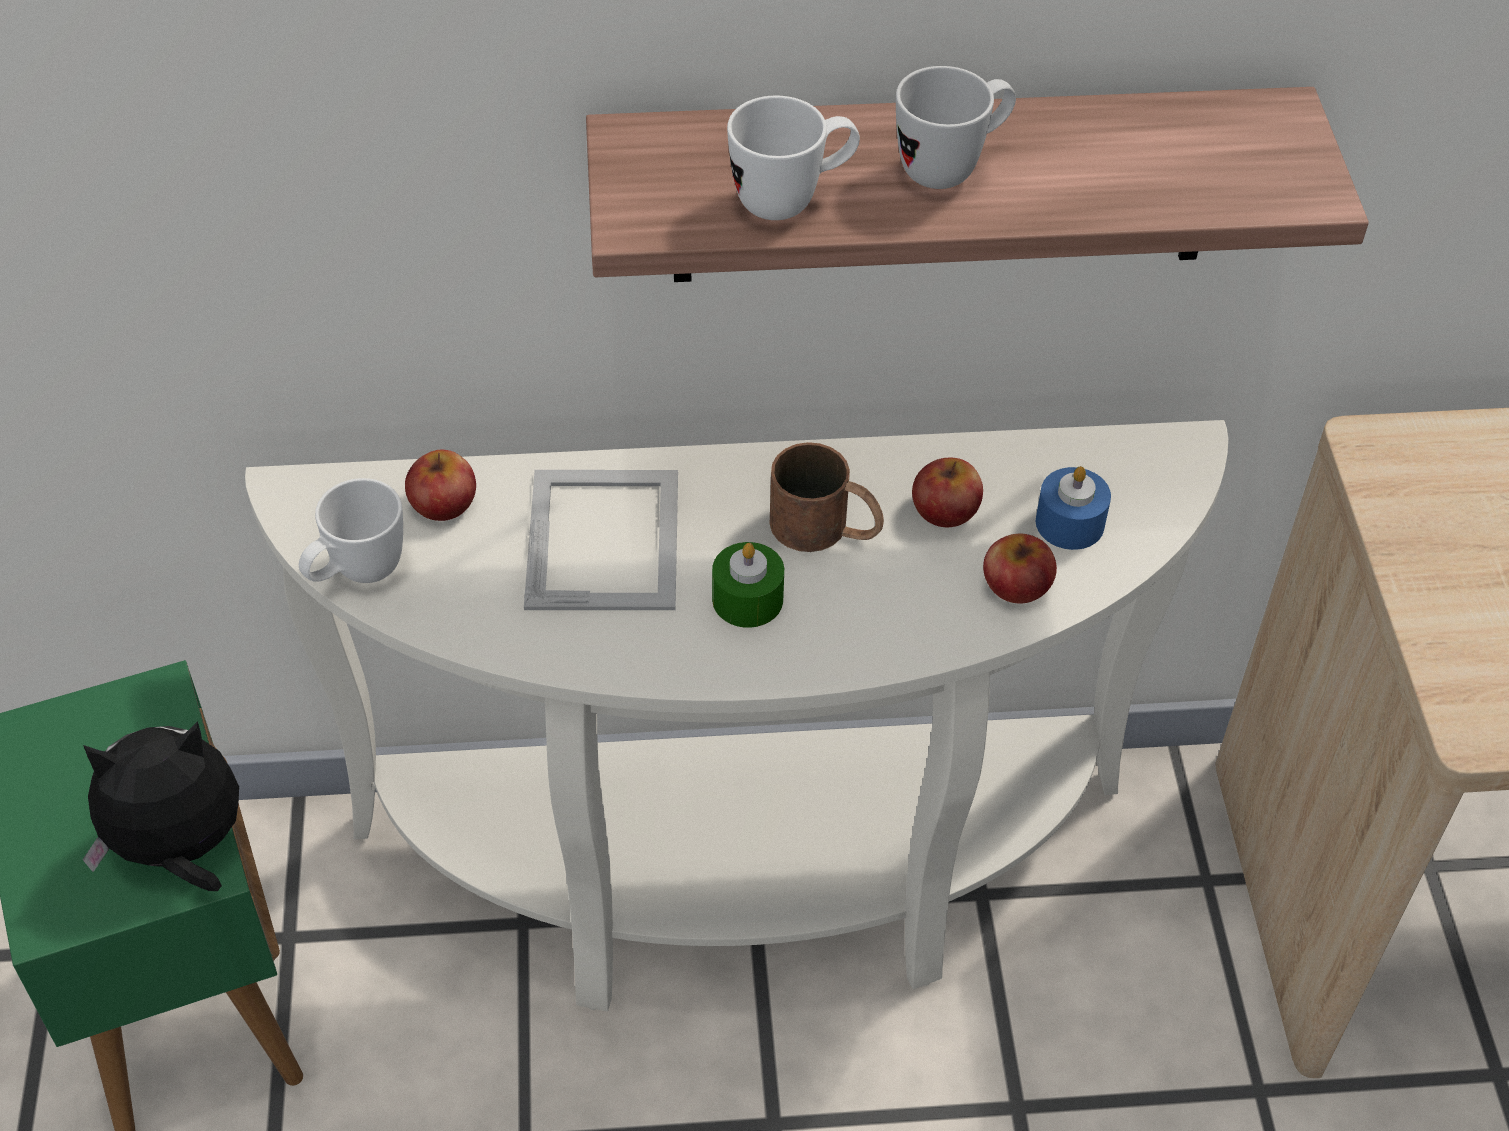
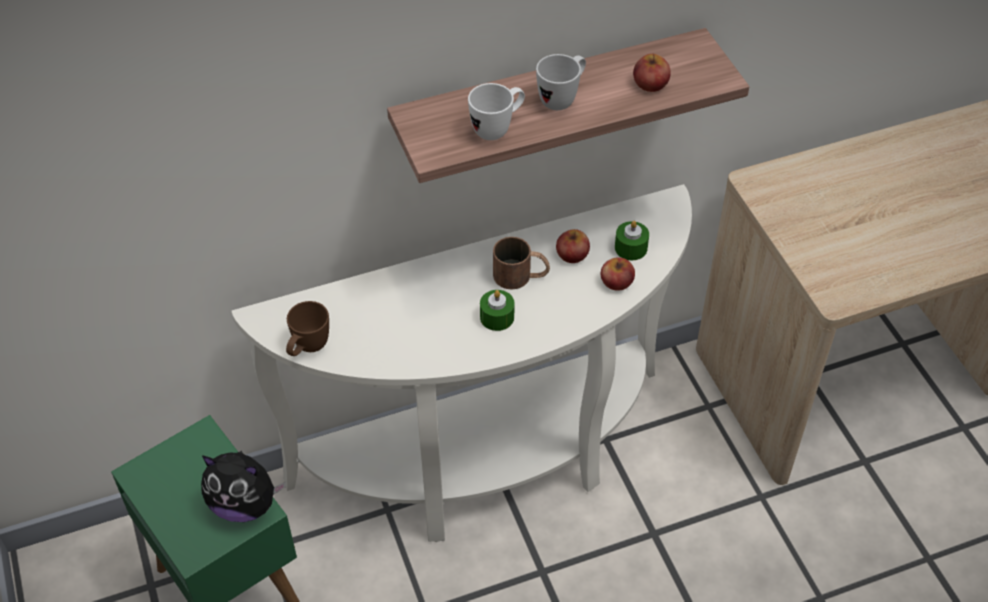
camera: 15 degrees left, 0 degrees up
(180, 849) = (245, 504): plush toy -> plush toy turned 135 degrees counterclockwise
(357, 574) = (308, 349): white mug -> brown mug
(443, 502) = (335, 305): apple -> apple (650, 83)
(605, 537) = (419, 304): picture frame -> none
(1069, 523) = (631, 248): blue candle -> green candle

